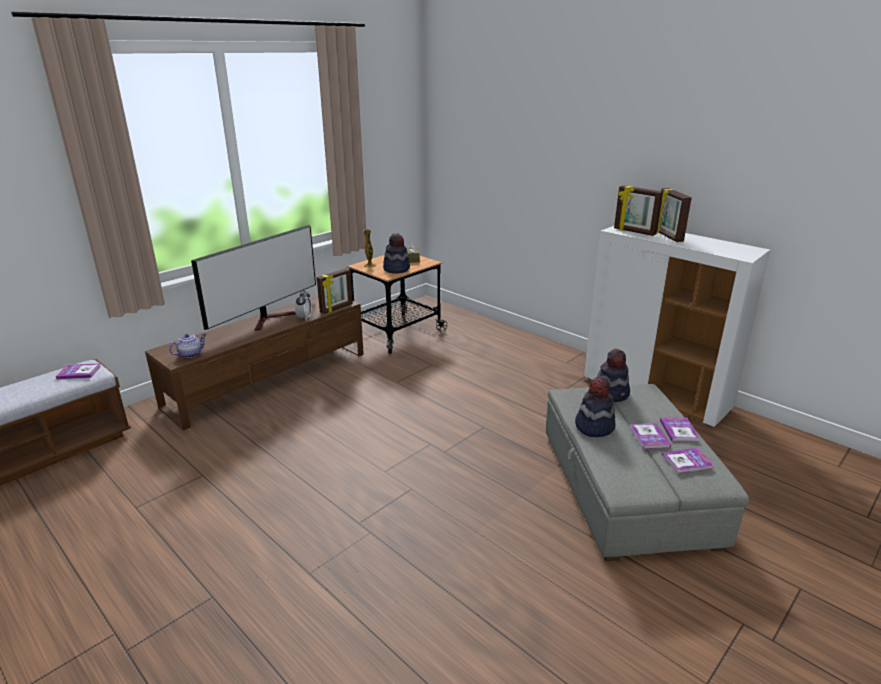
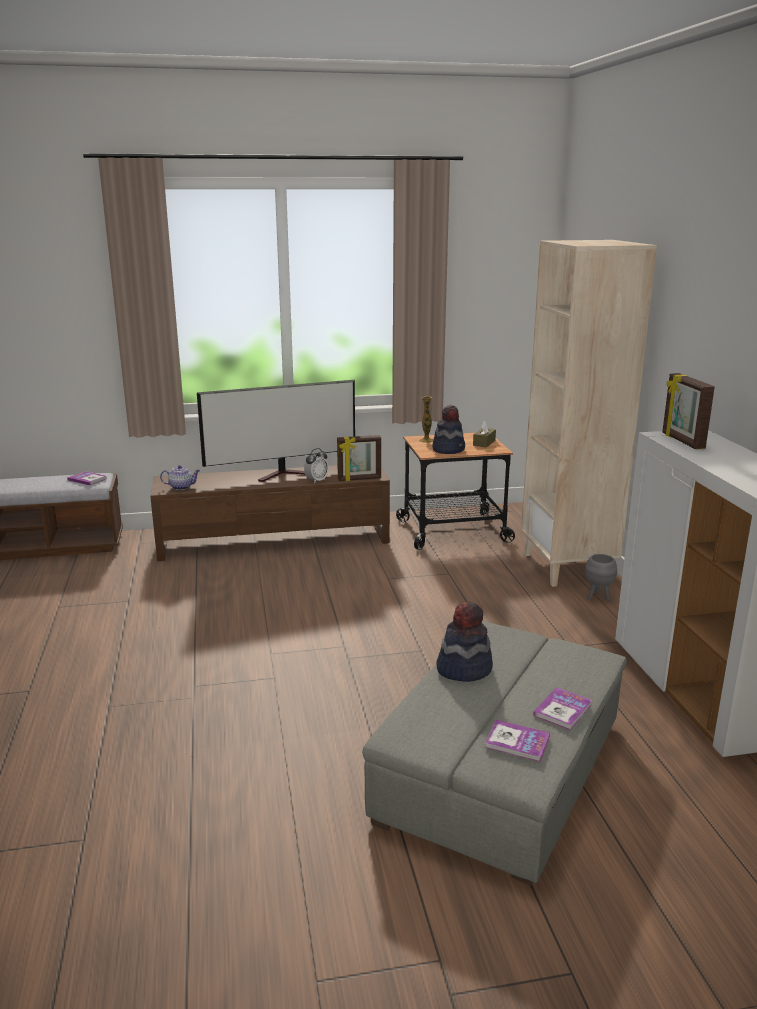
camera: 35 degrees right, 5 degrees down
(499, 337) = (568, 567): none -> beige bookcase
(539, 352) = (598, 597): none -> grey planter
(611, 393) = (542, 646): hat -> none
(649, 437) = (512, 702): book -> none
(667, 236) = (718, 454): picture frame -> none

